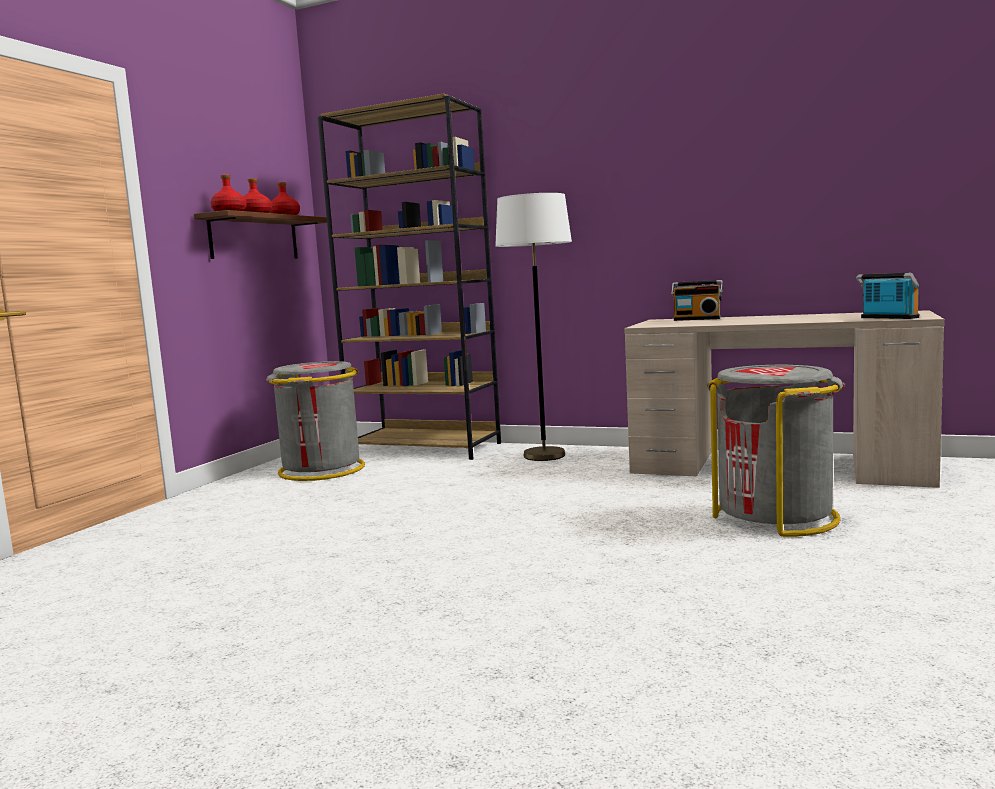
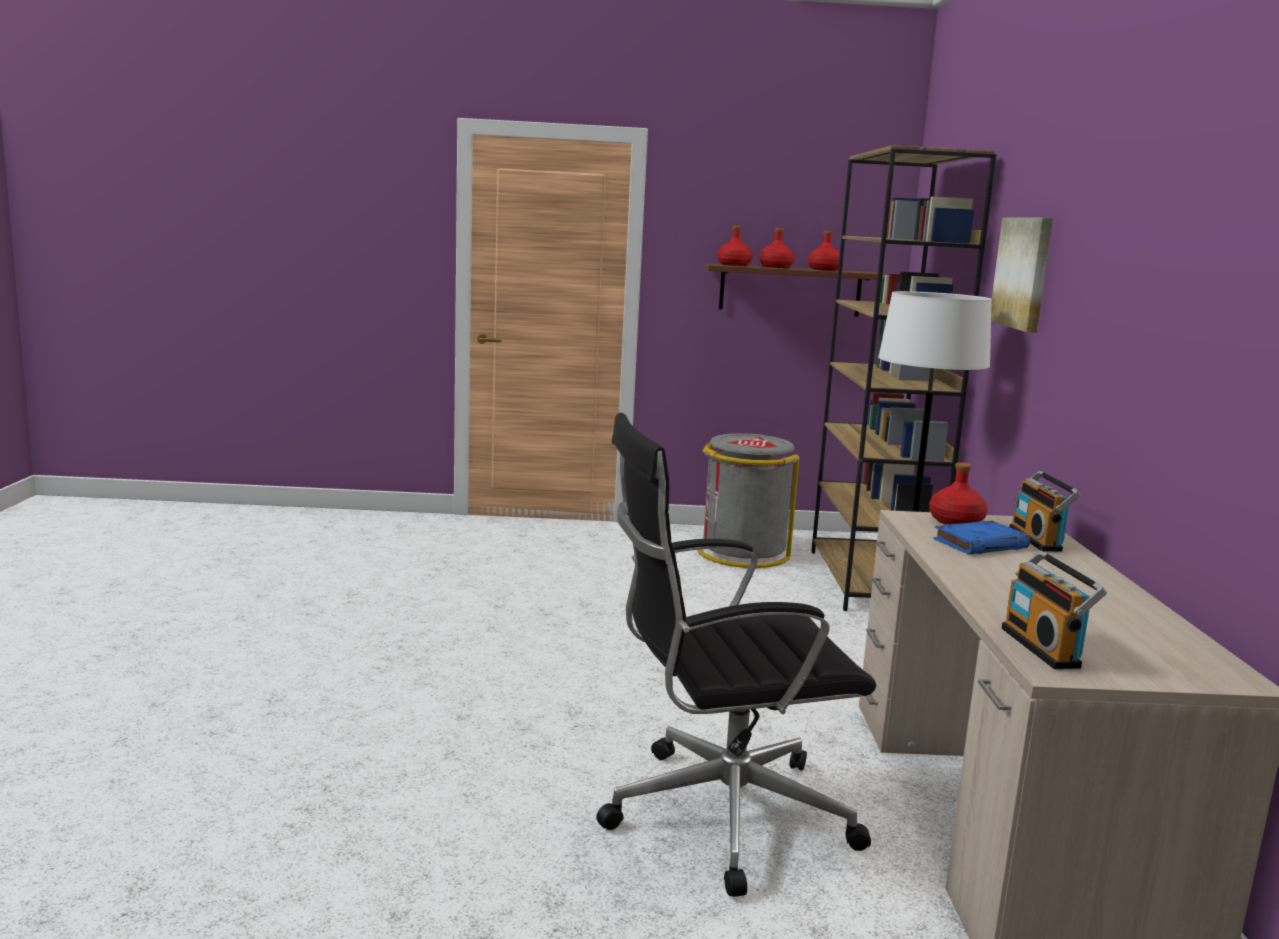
camera: 65 degrees right, 5 degrees up
(552, 181) = (1023, 273): none -> picture
(657, 323) = (956, 521): none -> red bottle
(705, 321) = (980, 544): none -> blue book
(776, 517) = (720, 814): grey trash can -> black office chair
(887, 318) = (1044, 647): radio -> radio turned 135 degrees clockwise

